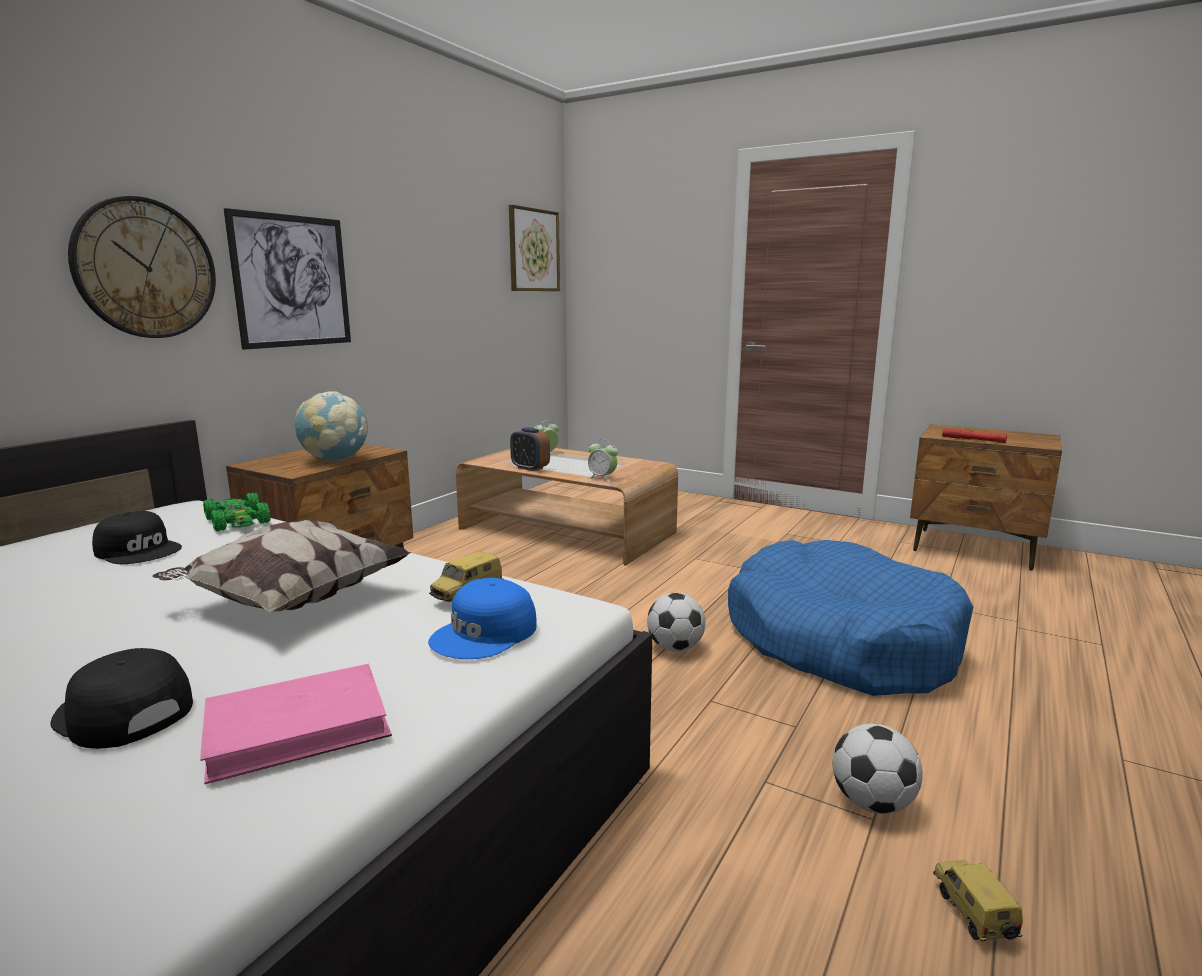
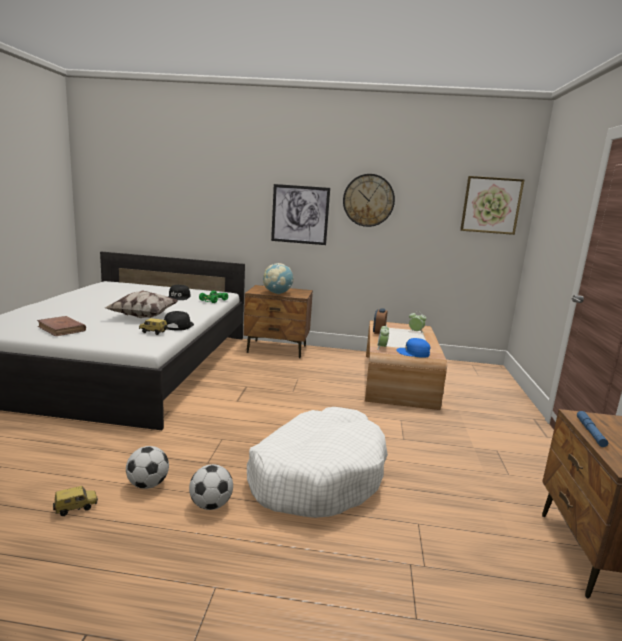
camera: 65 degrees right, 0 degrees up
(122, 713) = (71, 315): black cap -> black cap (178, 325)
(145, 269) = (240, 206): wall clock -> wall clock (368, 200)
(298, 727) = (61, 329): pink book -> brown book
(486, 634) = (120, 337): blue cap -> blue cap (413, 353)
(675, 648) = (270, 425): football -> football (211, 505)
(840, 640) = (317, 475): blue dog bed -> white dog bed
(973, 440) = (590, 432): red flashlight -> blue flashlight

